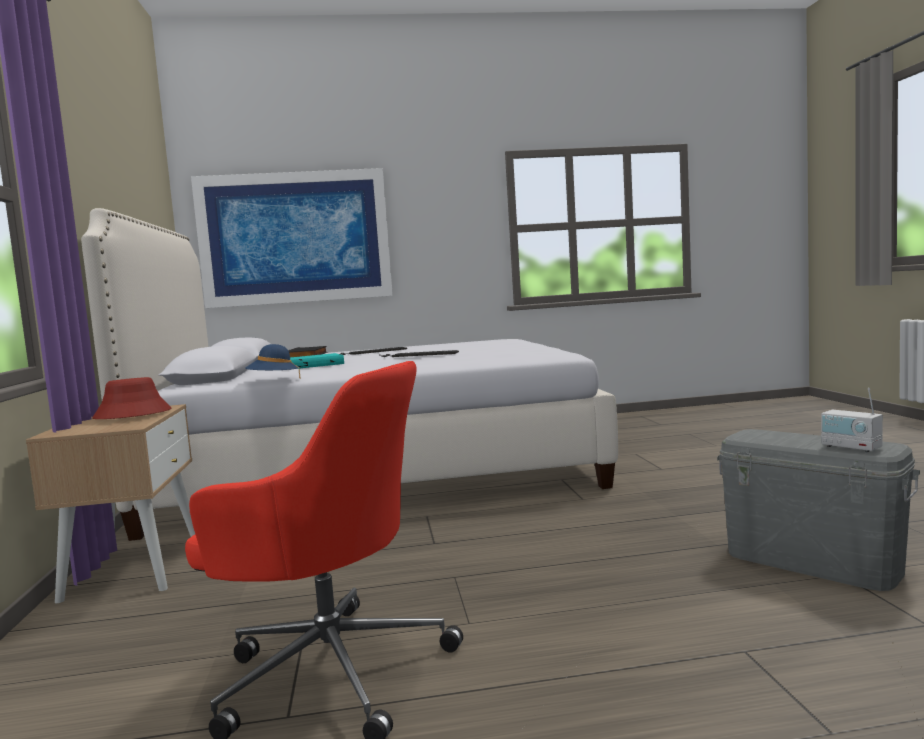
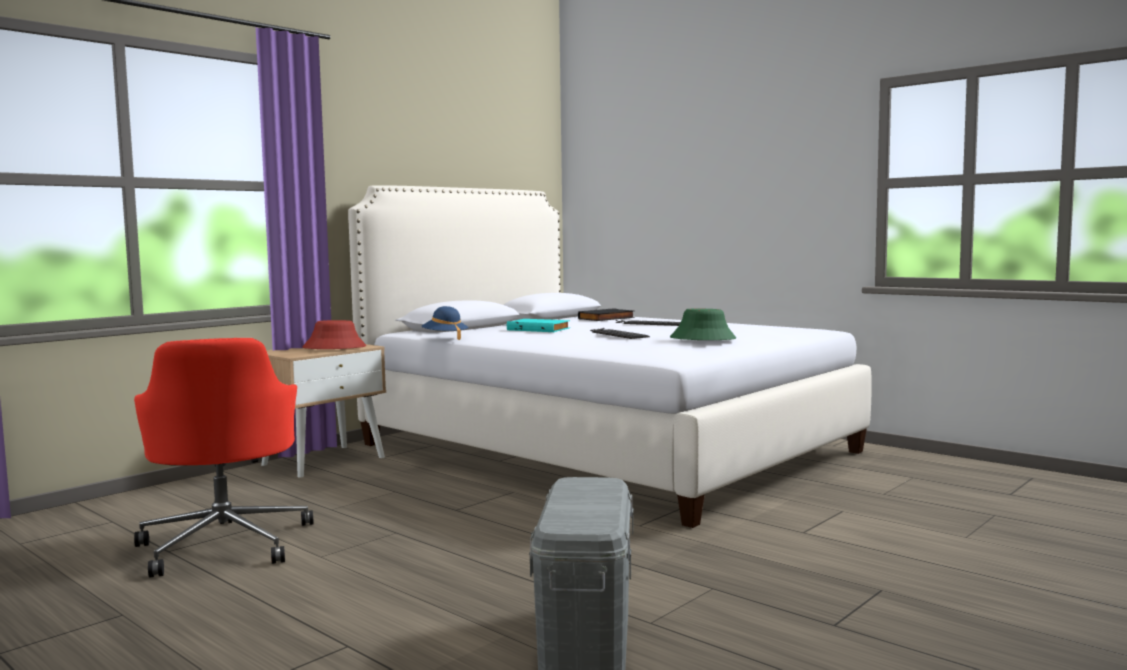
camera: 50 degrees right, 0 degrees up
(295, 238) = (650, 192): picture -> none
(501, 347) = (702, 339): none -> green hat
(851, 447) = (568, 516): radio -> none

